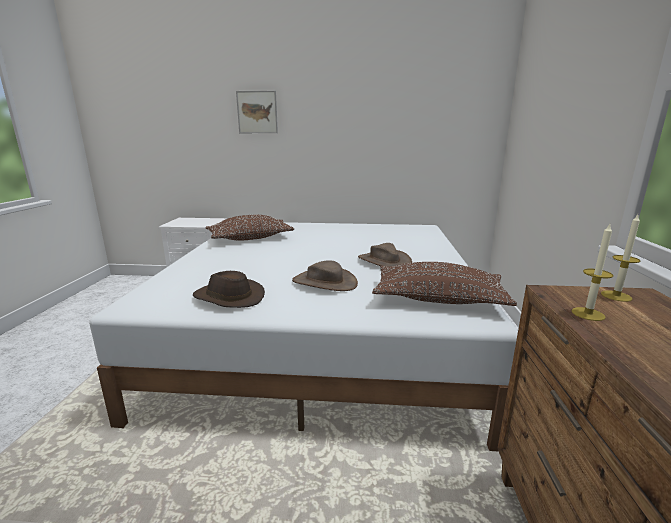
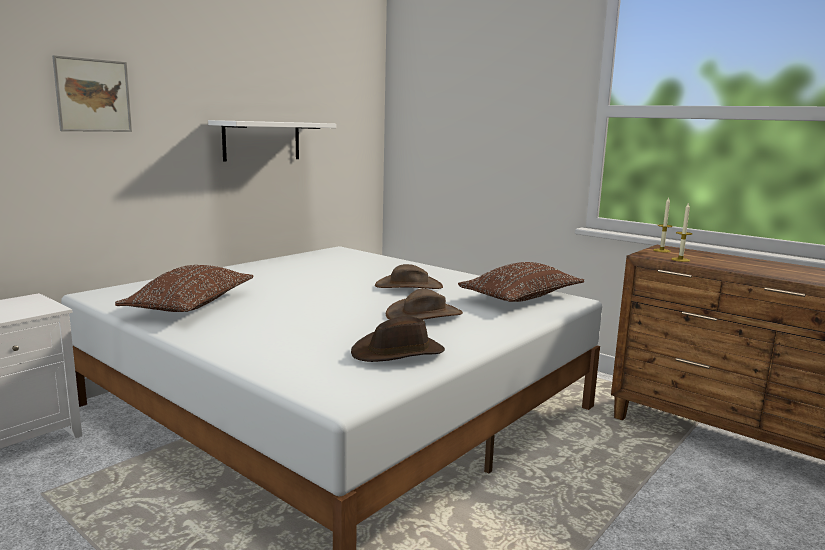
camera: 55 degrees left, 5 degrees down
(372, 139) = (262, 141): none -> white shelf

